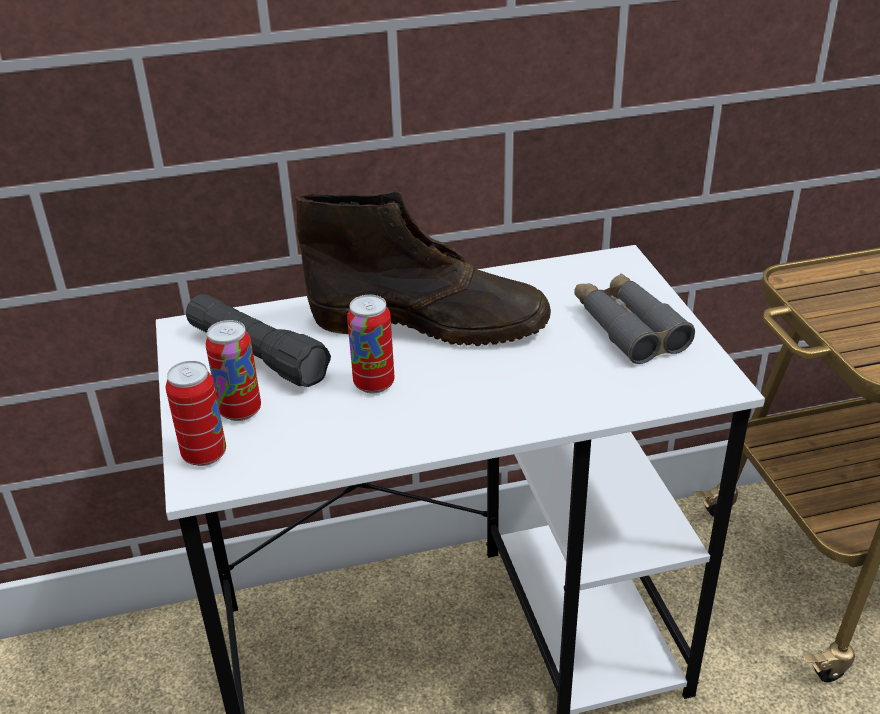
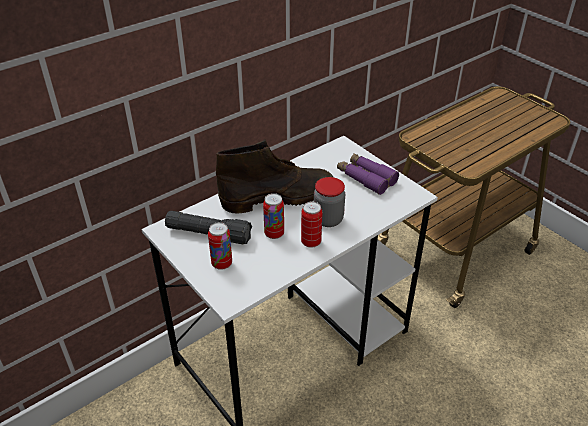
camera: 25 degrees left, 5 degrees up
(204, 454) = (221, 289): can -> can (311, 242)
(496, 384) = (328, 219): none -> jar
(628, 328) = (366, 178): grey binoculars -> purple binoculars

